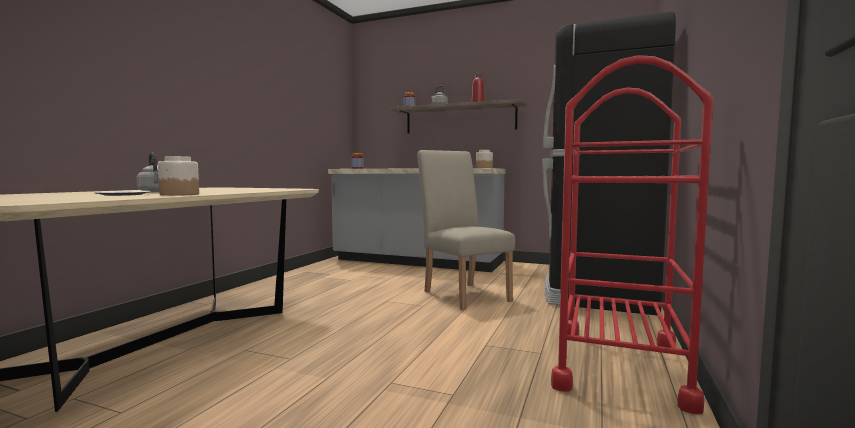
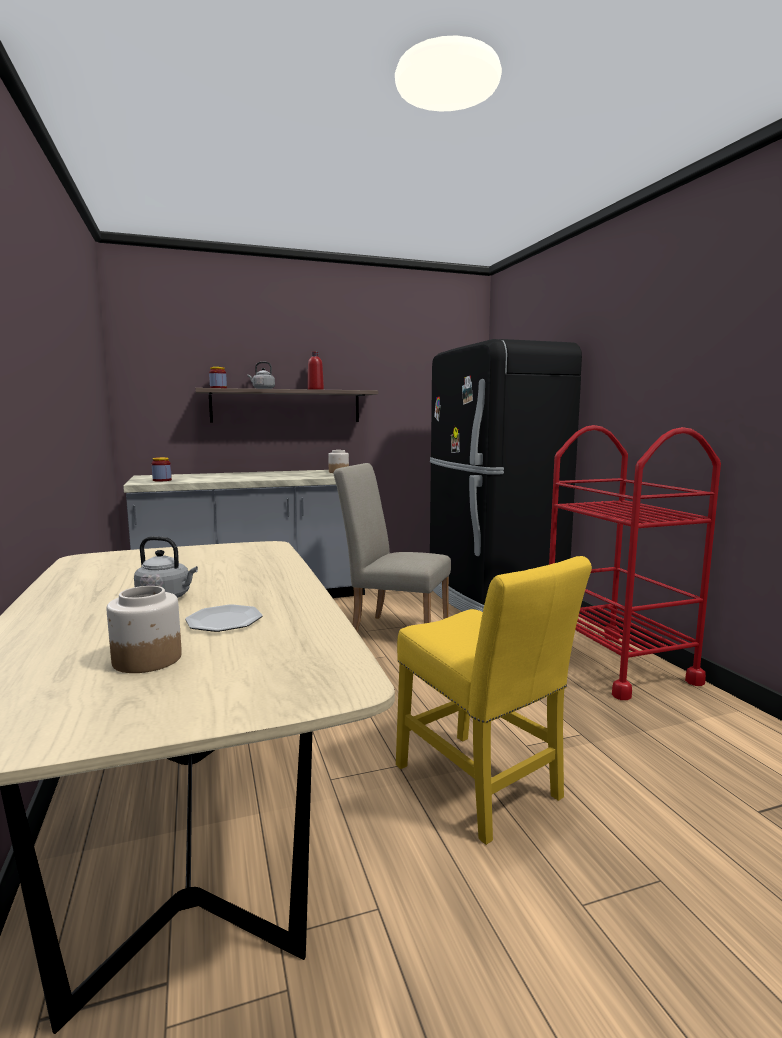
camera: 40 degrees left, 5 degrees up
(179, 194) = (295, 602): jar -> jar (146, 659)
(304, 389) = (481, 787): none -> yellow chair

